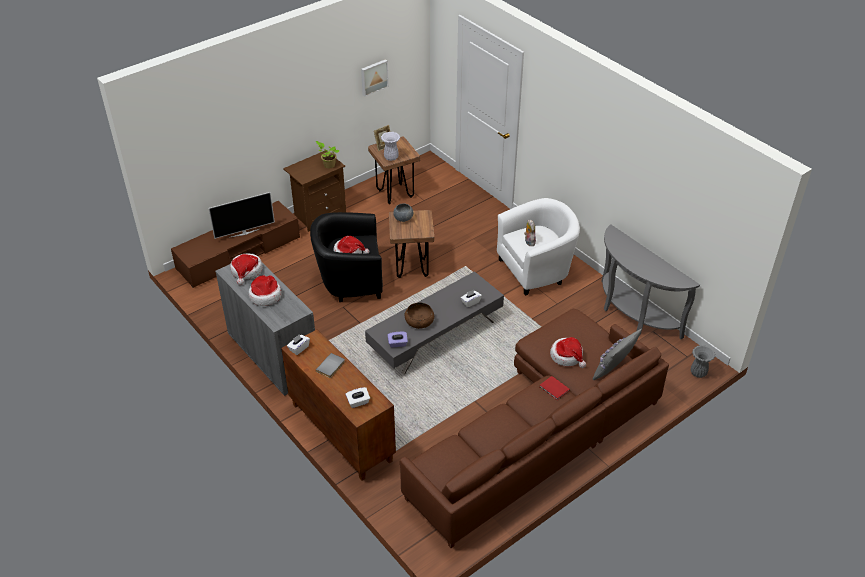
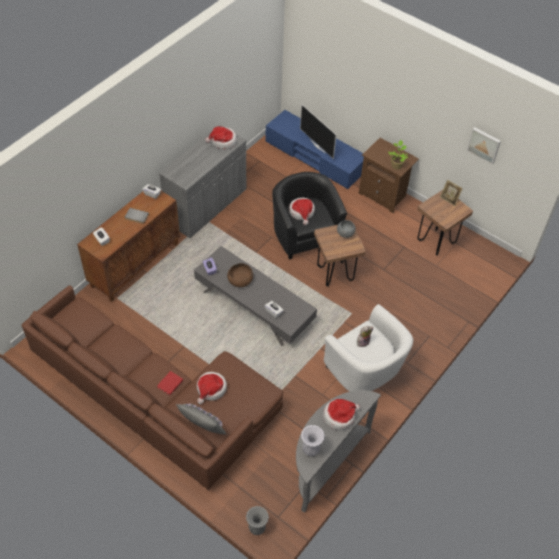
camera: 75 degrees right, 10 degrees up
(239, 253) = (314, 157): brown tv stand -> blue tv stand
(265, 295) = (198, 158): hat -> hat (339, 416)
(390, 158) = (433, 208): white vase -> white vase (310, 449)

